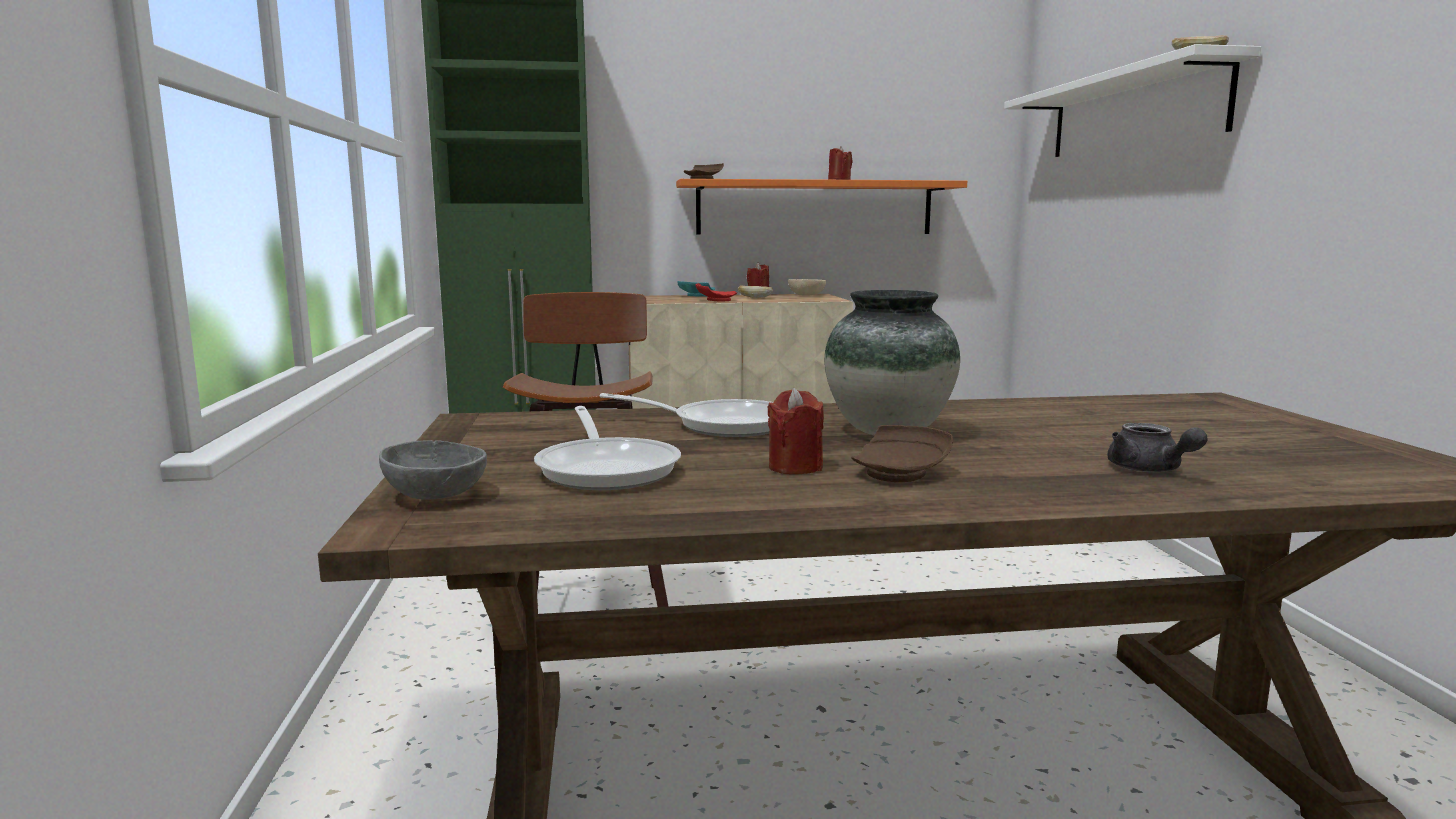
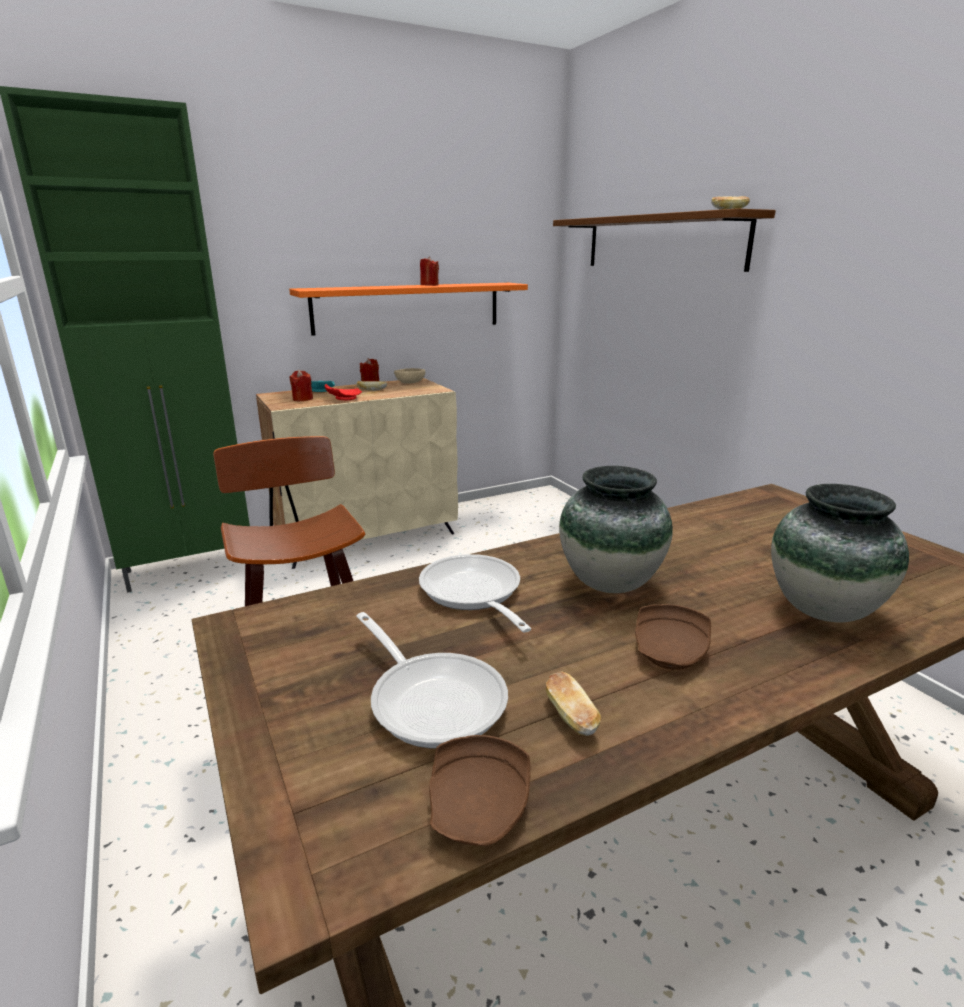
camera: 20 degrees left, 10 degrees up
(438, 495) = (305, 796): grey bowl -> none
(703, 179) = (316, 288): brown plate -> brown plate (479, 808)
(722, 424) = (473, 594): frying pan -> frying pan turned 105 degrees counterclockwise
(733, 491) = (571, 717): none -> bread
(795, 467) = (587, 660): red candle -> red candle (302, 399)
(1133, 113) = (661, 242): white shelf -> brown shelf
(1149, 470) = (824, 610): grey teapot -> vase

